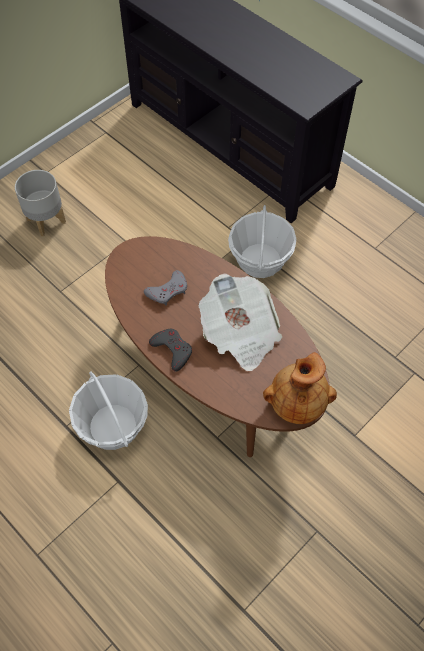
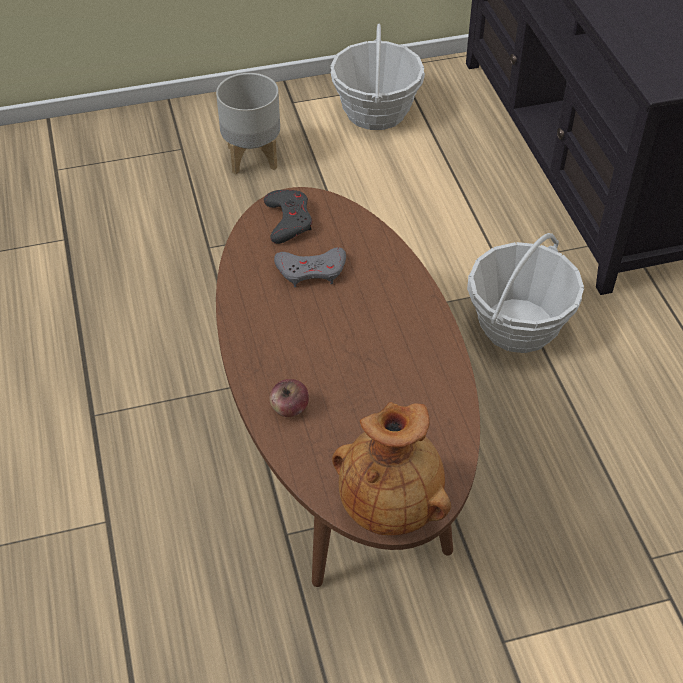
camera: 30 degrees right, 10 degrees down
(113, 426) = (153, 446): basket -> basket (376, 111)
(172, 350) = (260, 347): grey game controller -> grey game controller (288, 220)
(212, 377) = (289, 409): none -> apple
(240, 334) = (374, 370): newspaper -> none

